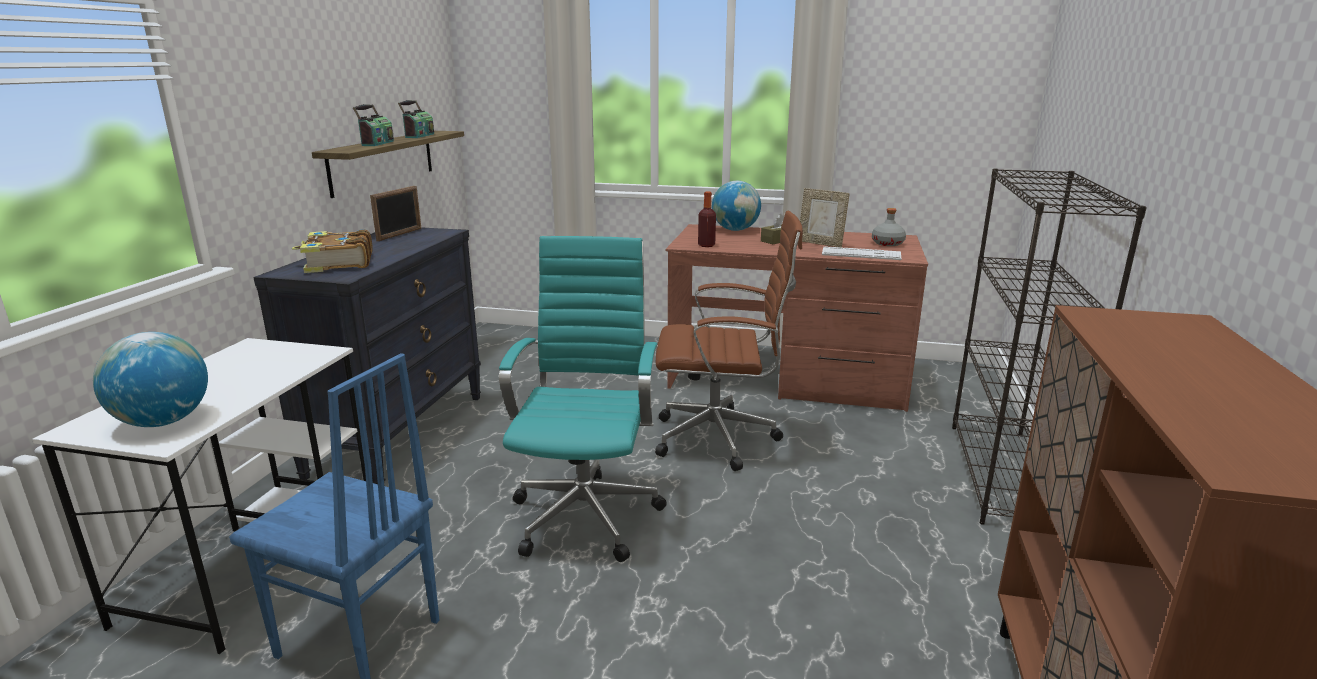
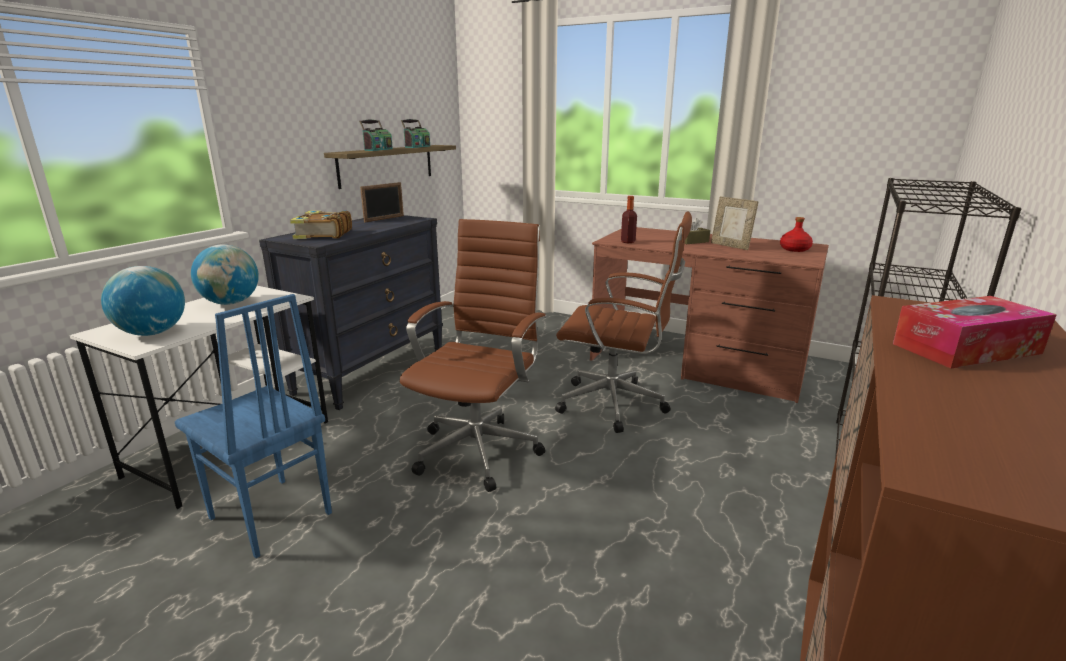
camera: 15 degrees right, 0 degrees up
(587, 513) = (480, 449): turquoise office chair -> brown office chair
(735, 230) = (662, 232): globe -> globe (231, 303)
(861, 254) = (762, 256): keyboard -> none
(887, 243) = (794, 249): grey bottle -> red bottle
(1173, 354) = (966, 348): none -> tissue box

